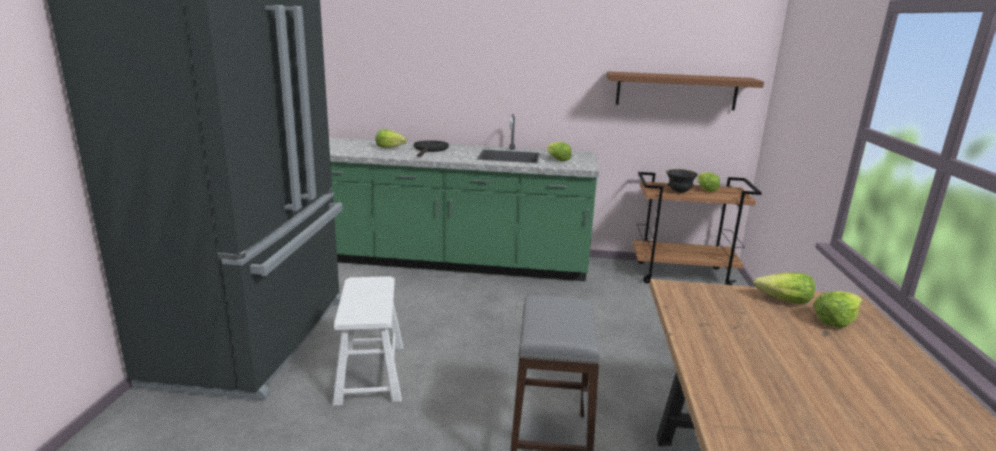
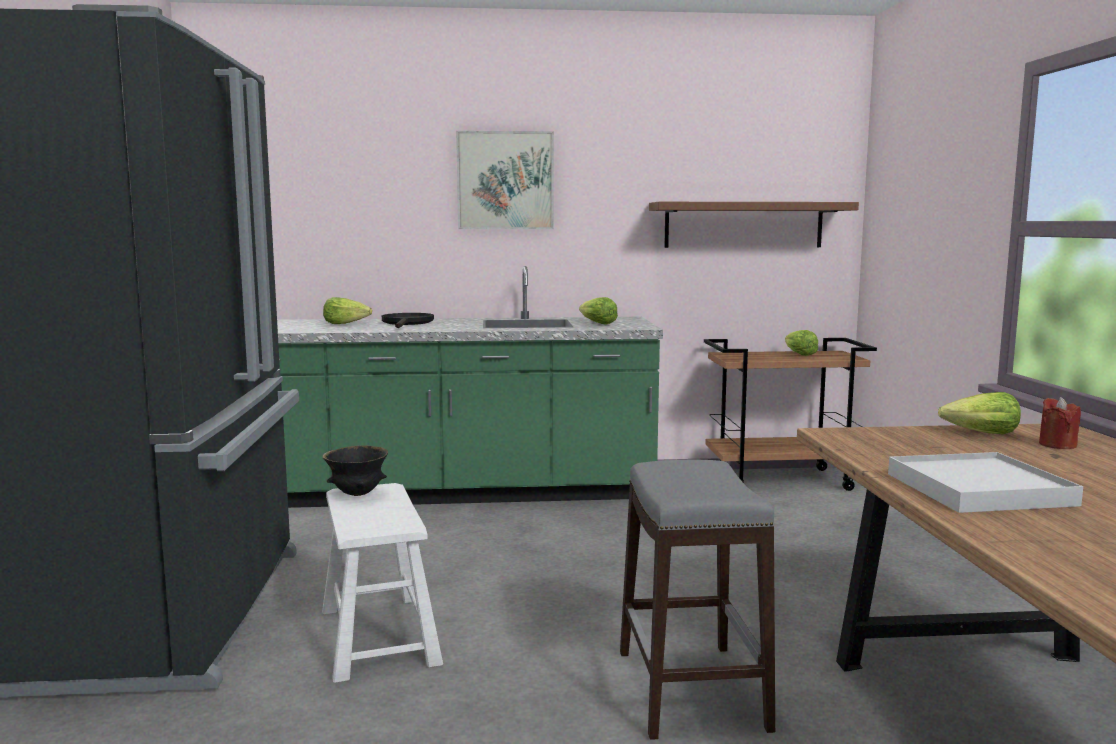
camera: 10 degrees left, 10 degrees down
(504, 51) = (505, 180): none -> picture
(679, 192) = (767, 358): black bowl -> black bowl (357, 494)
(741, 365) = (979, 489): none -> white tray
(835, 321) = (1057, 445): lettuce -> red candle

